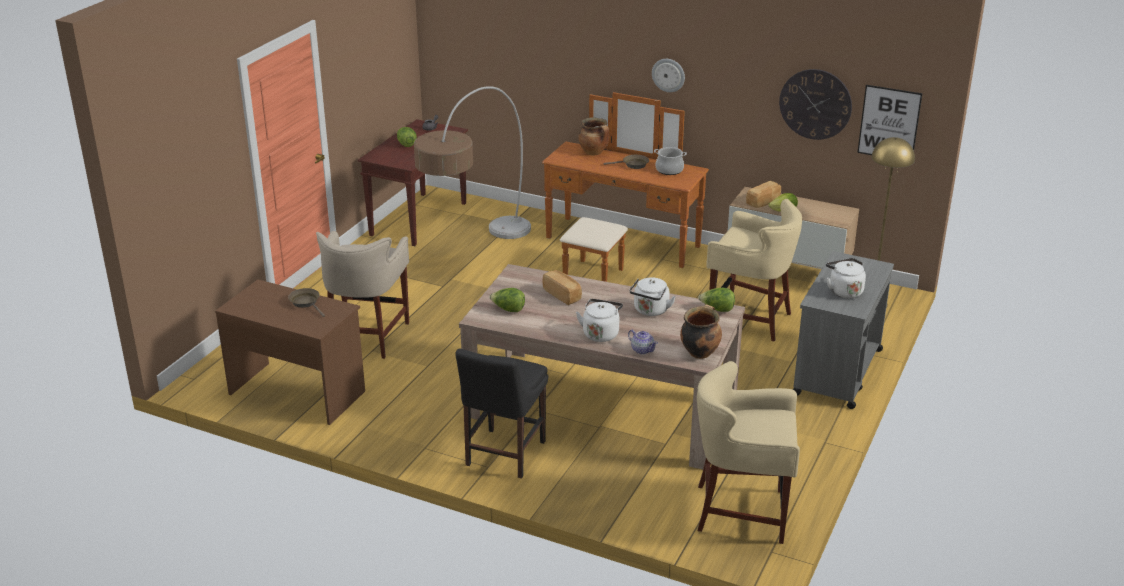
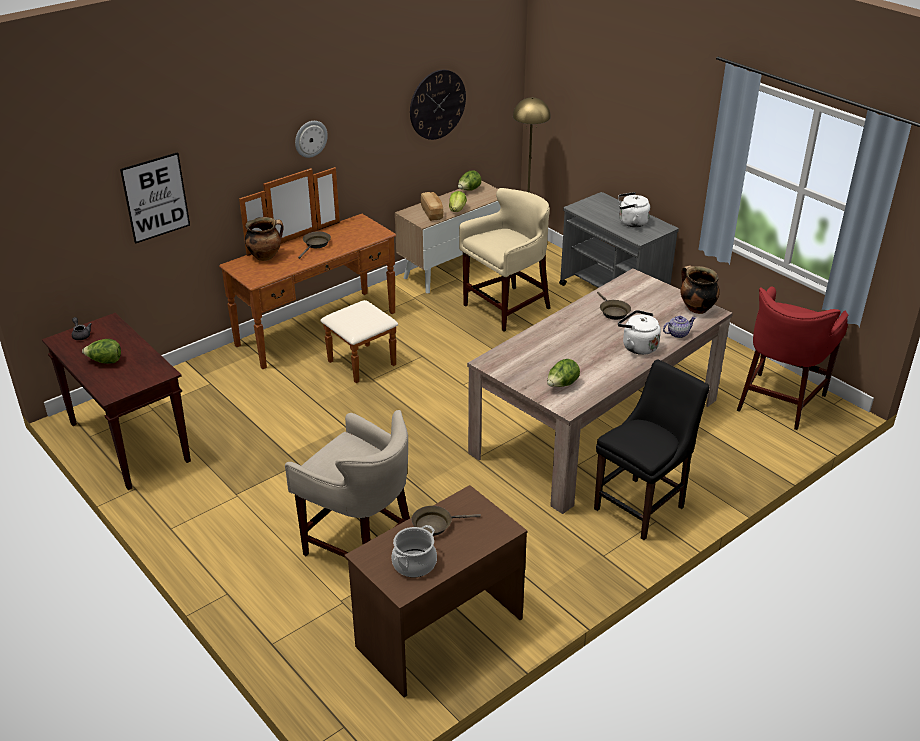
camera: 65 degrees left, 5 degrees up
(475, 252) = (247, 422): floor lamp -> none
(503, 455) = (642, 506): black chair -> black chair turned 90 degrees counterclockwise
(562, 295) = (553, 348): bread -> none
(650, 311) = (613, 312): white kettle -> brown frying pan
(669, 170) = (346, 231): cooking pot -> cooking pot (414, 564)
(717, 309) = (630, 281): lettuce -> lettuce (469, 190)
(742, 512) = (780, 401): beige stool -> red stool
(889, 123) = (491, 94): picture -> picture (155, 197)

